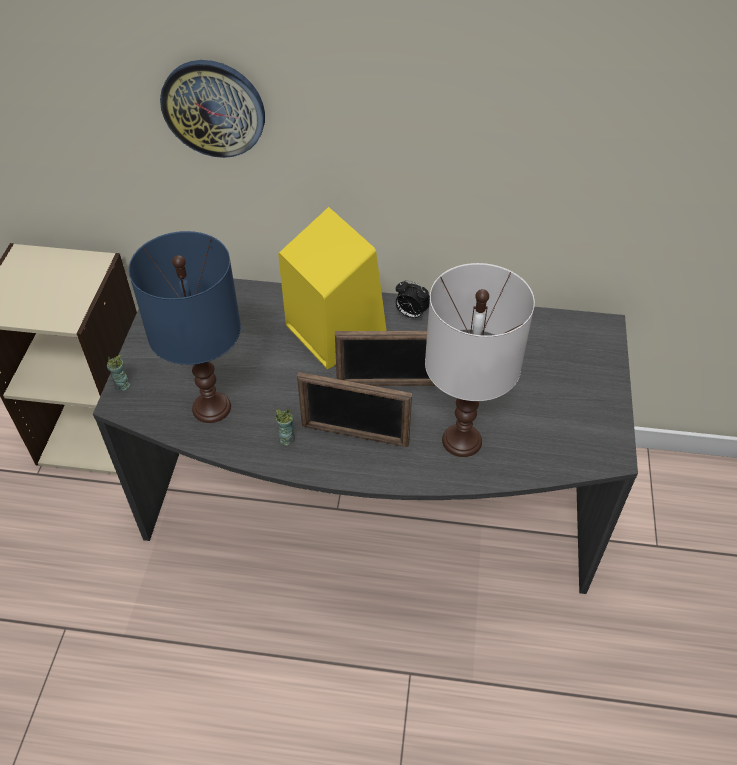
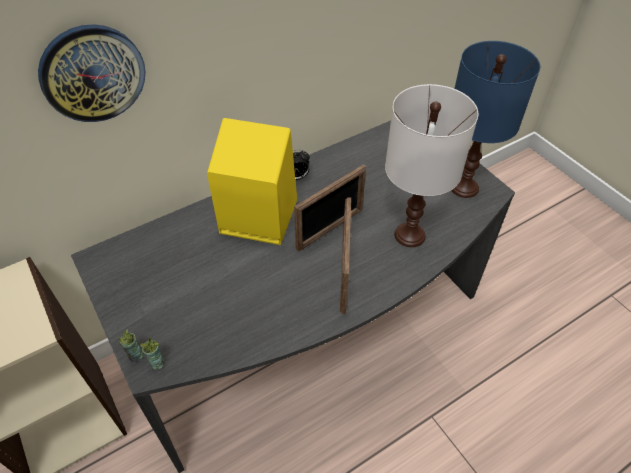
camera: 40 degrees left, 0 degrees up
(210, 407) = (225, 324): blue table lamp -> blue table lamp (464, 187)
(287, 439) = (303, 308): cup -> cup (157, 363)
(354, 435) = (344, 275): picture frame -> picture frame turned 120 degrees clockwise

